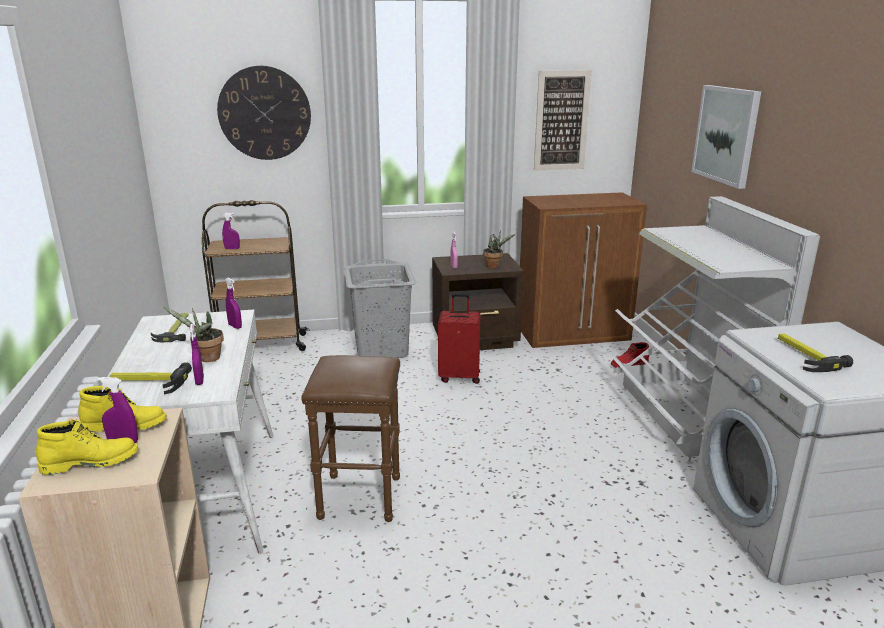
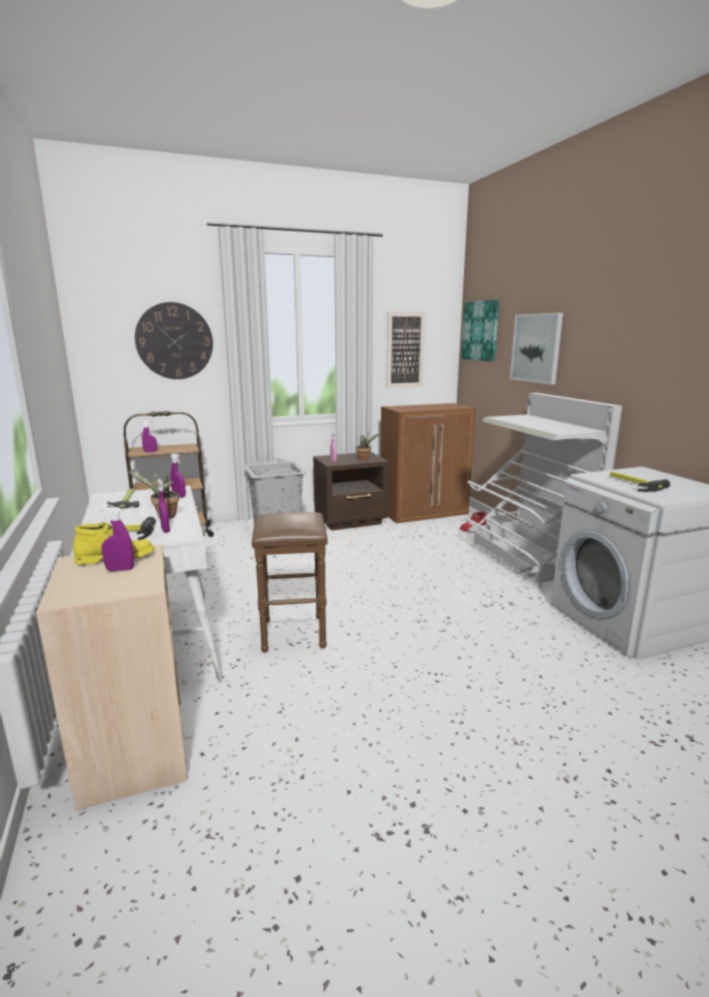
camera: 10 degrees left, 5 degrees down
(91, 462) = (96, 583): yellow boot -> none
(459, 376) = (346, 545): red suitcase -> none
(663, 99) = (481, 331): none -> picture

